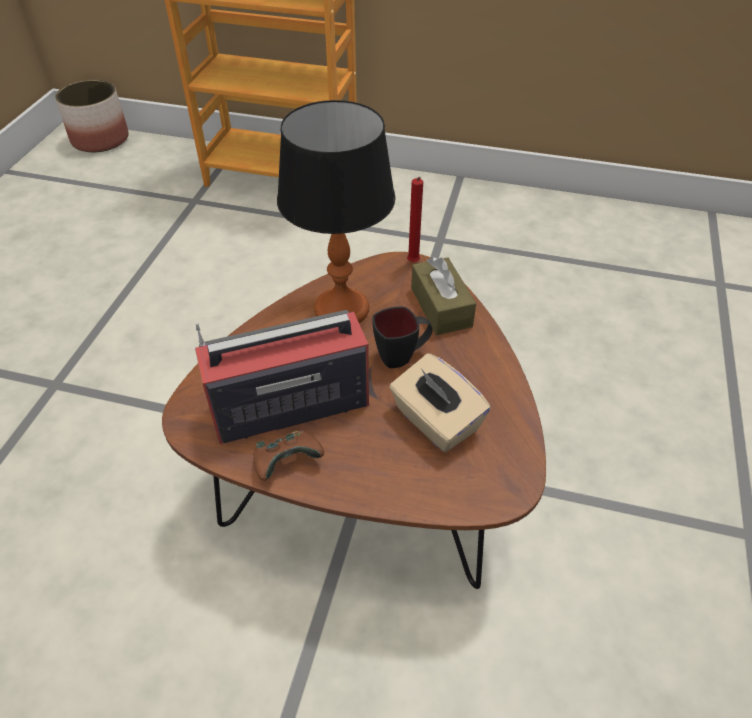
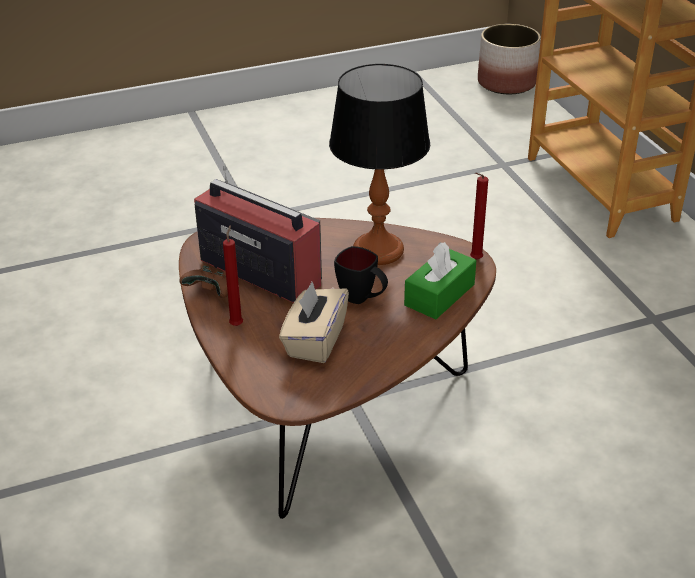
camera: 55 degrees right, 10 degrees down
(357, 468) = (237, 324): none -> red candle
(441, 307) = (439, 295): brown tissue box -> green tissue box

